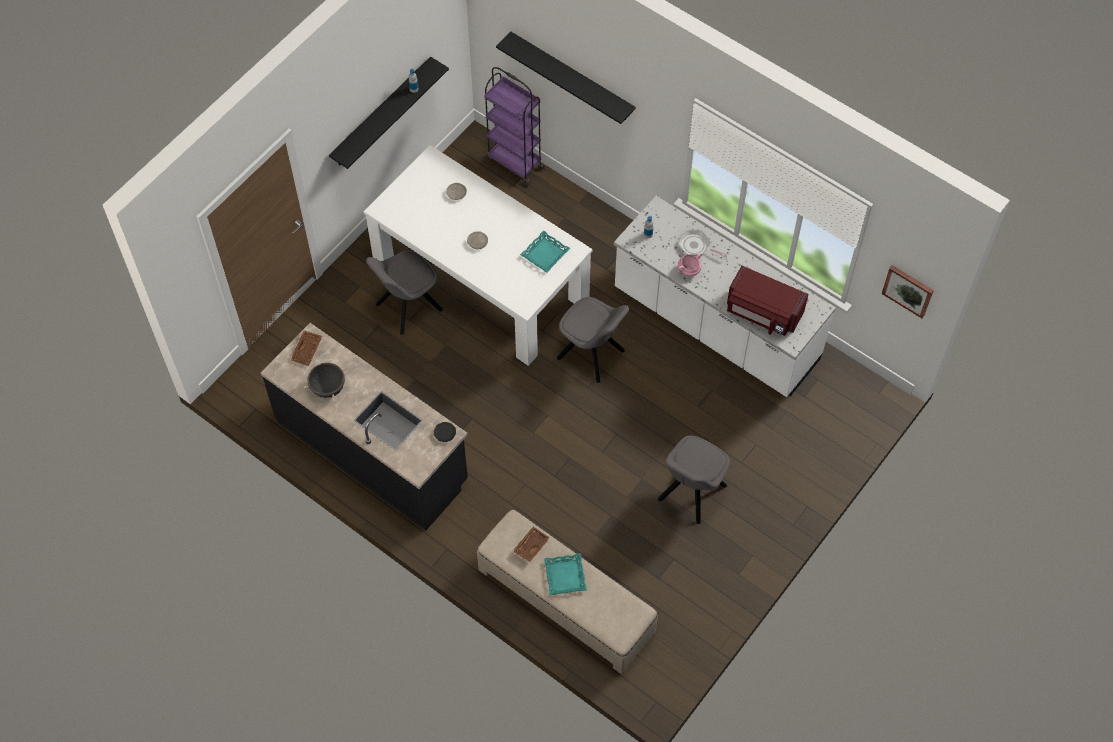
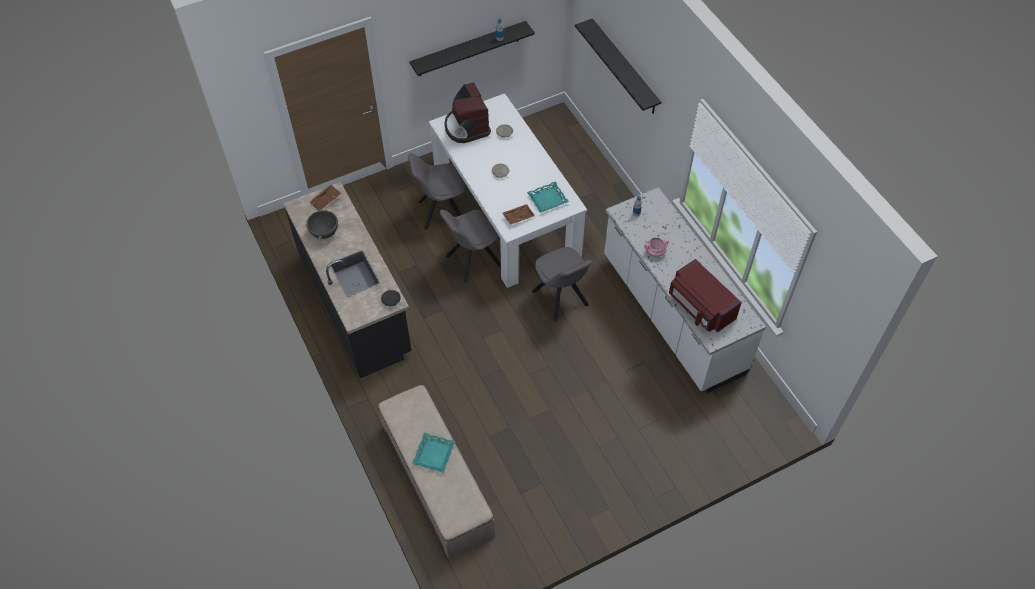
camera: 25 degrees right, 5 degrees down
(410, 202) = (466, 127): none -> coffee machine
(515, 163) = (577, 142): purple cart -> none
(530, 546) = (420, 418): brown tray -> brown tray (518, 216)
(691, 492) = (584, 436): grey chair -> grey chair (473, 260)
(696, 246) = (671, 236): frying pan -> none
(908, 290) = (828, 328): picture -> none

